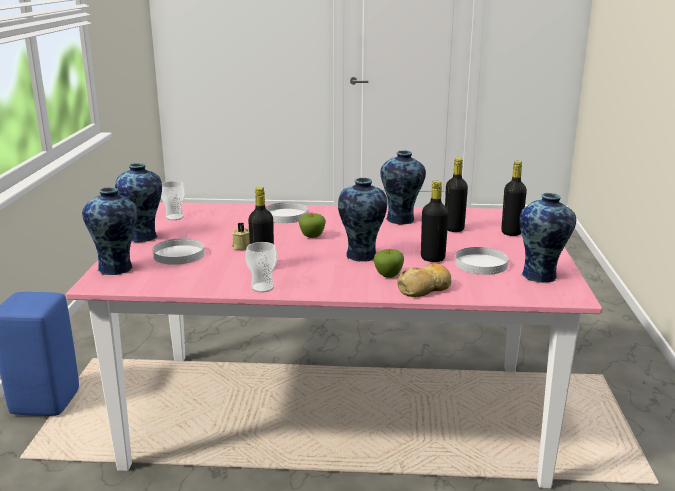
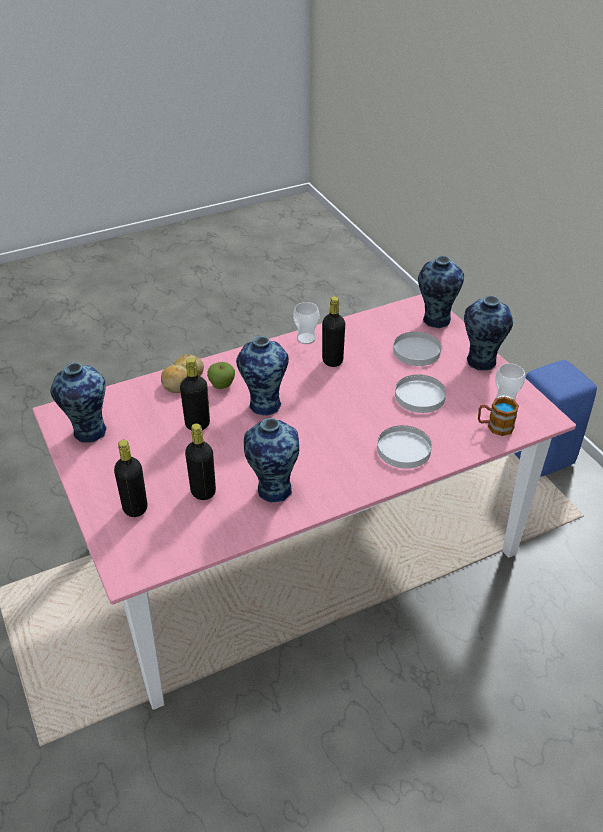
camera: 150 degrees right, 20 degrees up
(206, 210) = (494, 426): none -> mug
(241, 247) = (380, 379): beige candle -> none
(312, 236) = (336, 419): apple -> none
(480, 264) = (149, 432): white plate -> white plate (420, 396)

